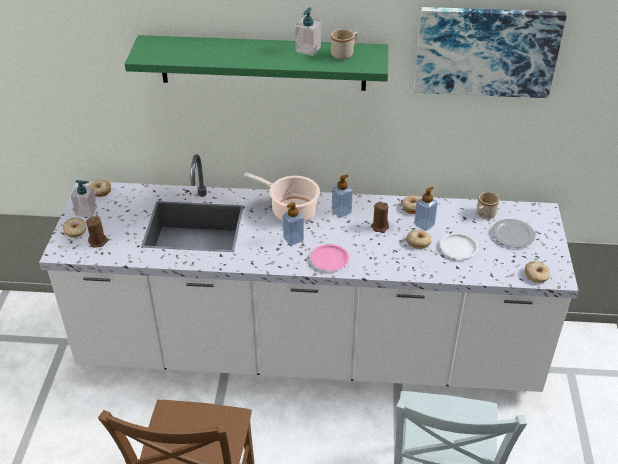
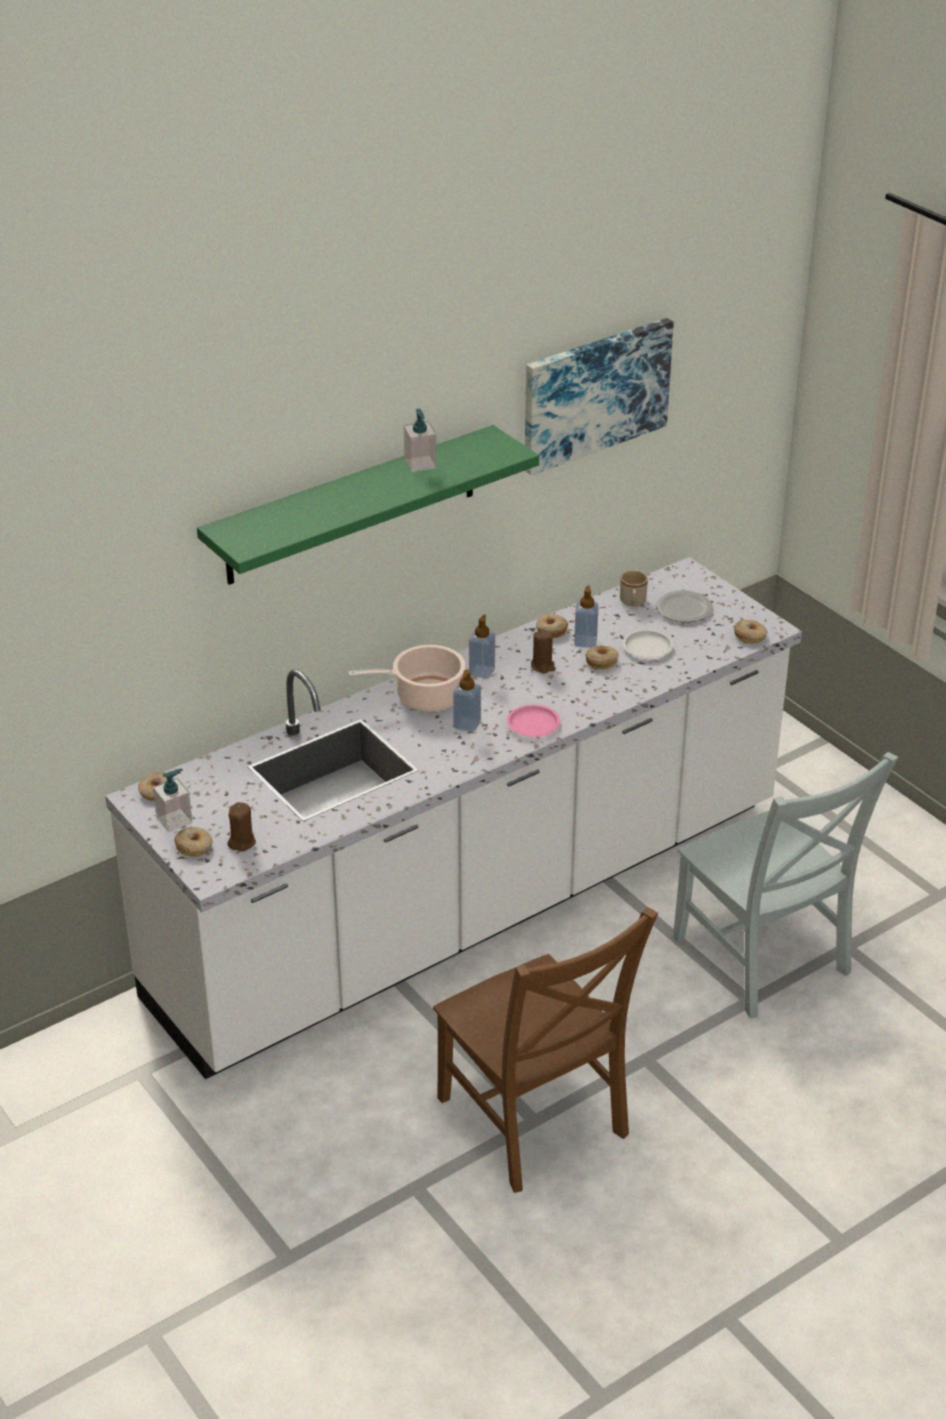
camera: 40 degrees left, 5 degrees down
(344, 54) = (465, 452): beige mug -> none

